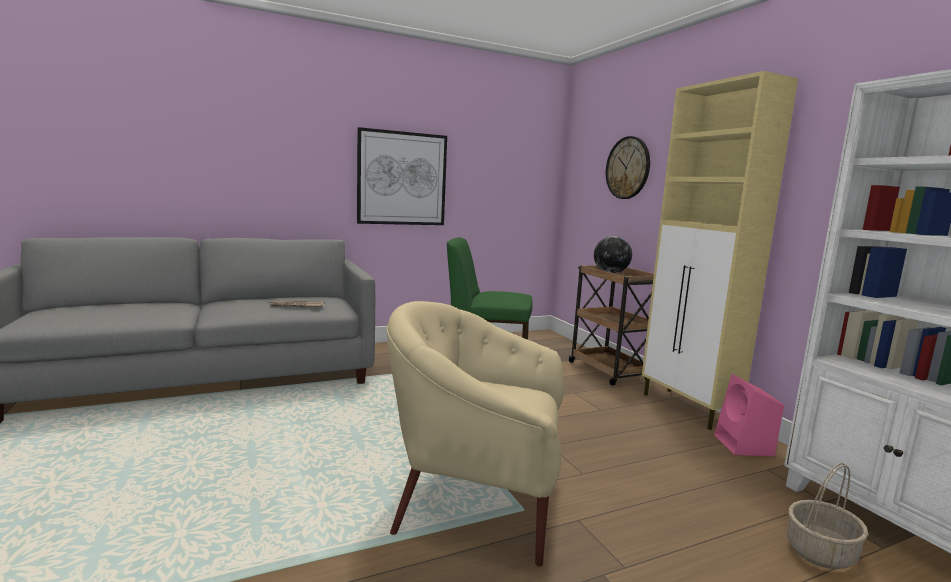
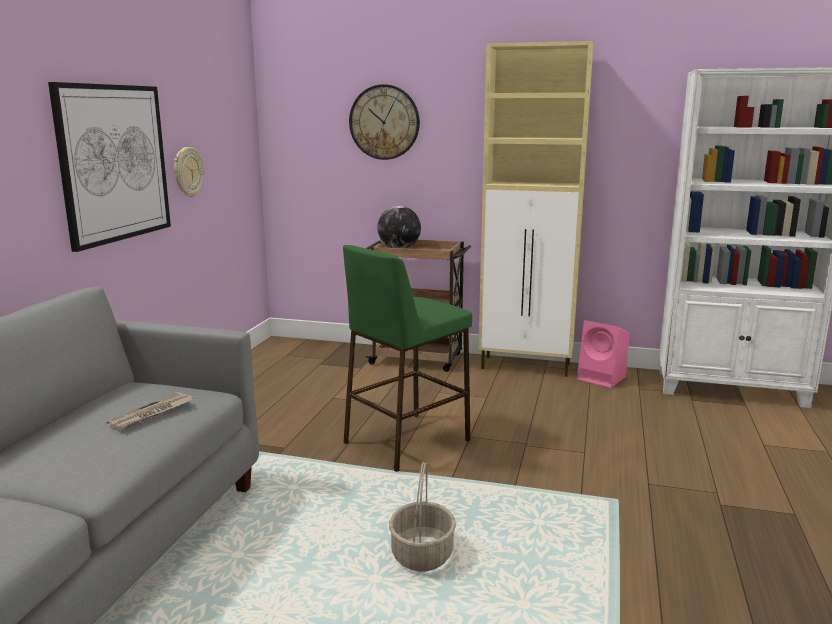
camera: 50 degrees left, 5 degrees up
(471, 194) = (187, 172): none -> wall clock
(476, 500) = (584, 515): beige armchair -> none
(820, 551) = (738, 423): basket -> basket (421, 554)

